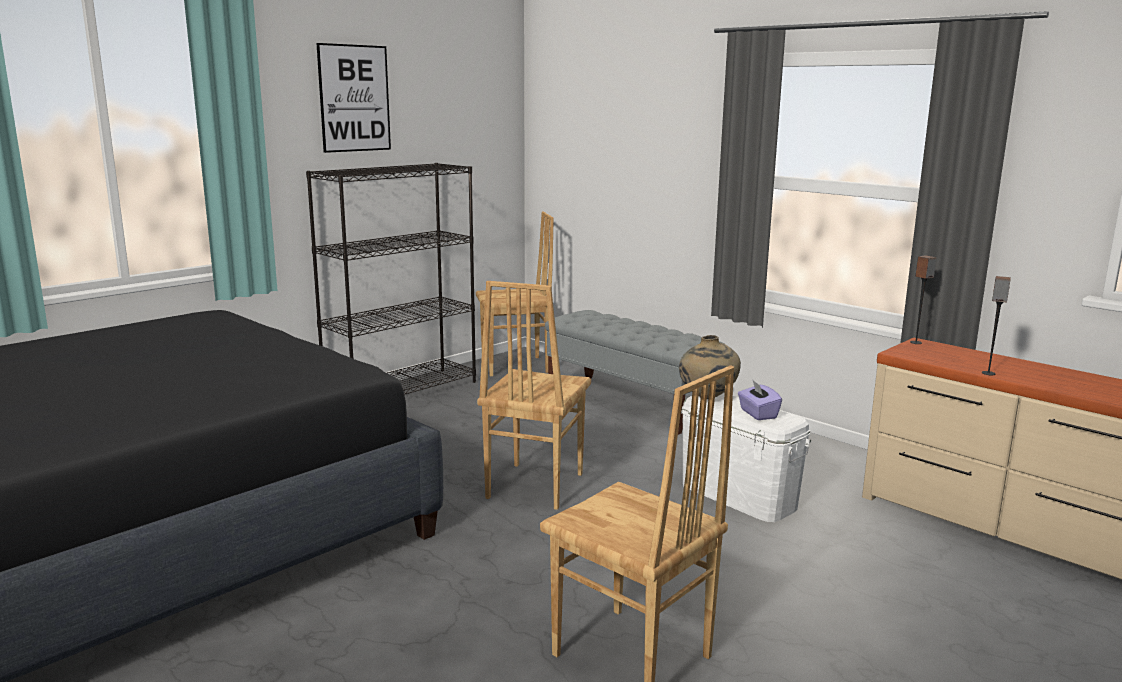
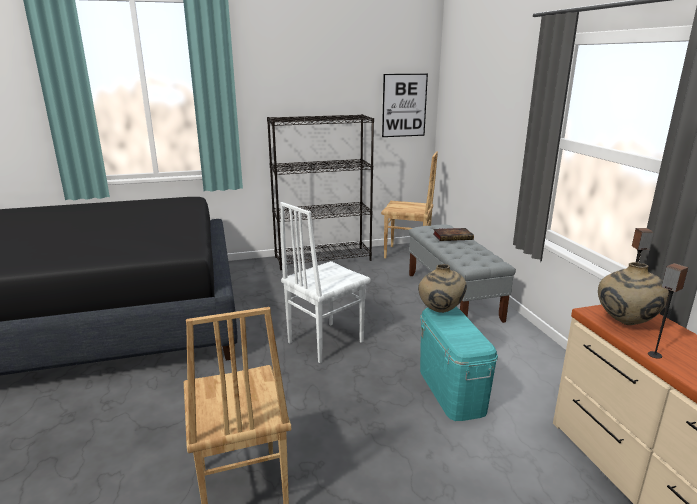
camera: 30 degrees right, 5 degrees up
(354, 98) = (303, 71): picture -> picture (404, 105)
(533, 486) = (324, 342): brown chair -> white chair
(617, 321) = (453, 237): none -> book
(738, 496) = (451, 390): white storage box -> turquoise storage box
(757, 414) = (461, 334): purple tissue box -> none
(935, 356) = (625, 323): none -> beige vase

